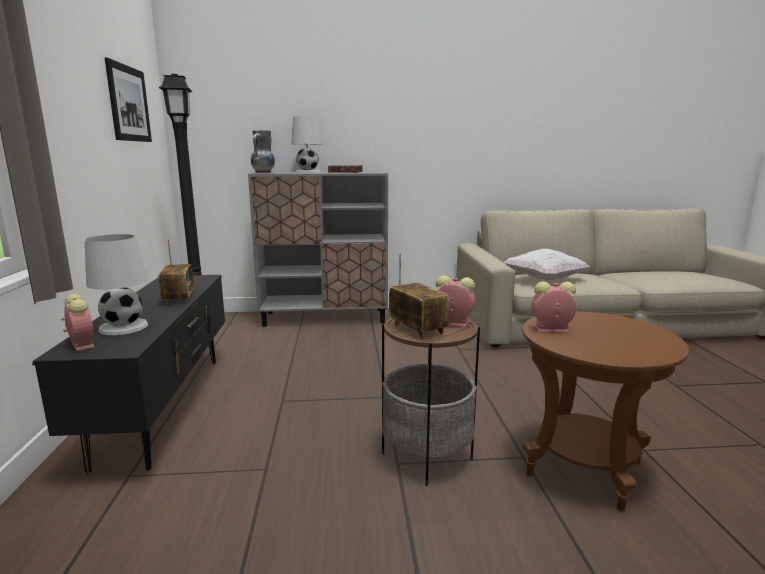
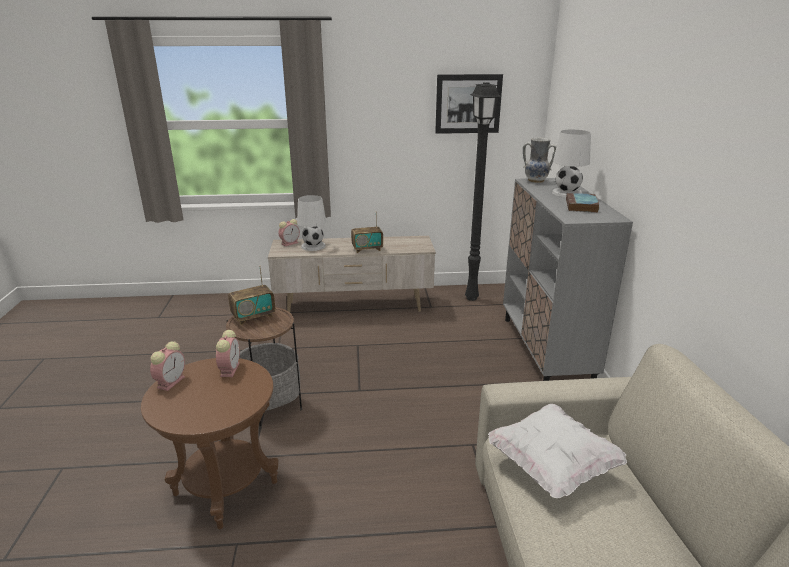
camera: 90 degrees right, 10 degrees up
(165, 407) = (354, 307): black tv stand -> beige tv stand
(452, 323) = (259, 329): alarm clock -> alarm clock (171, 381)

